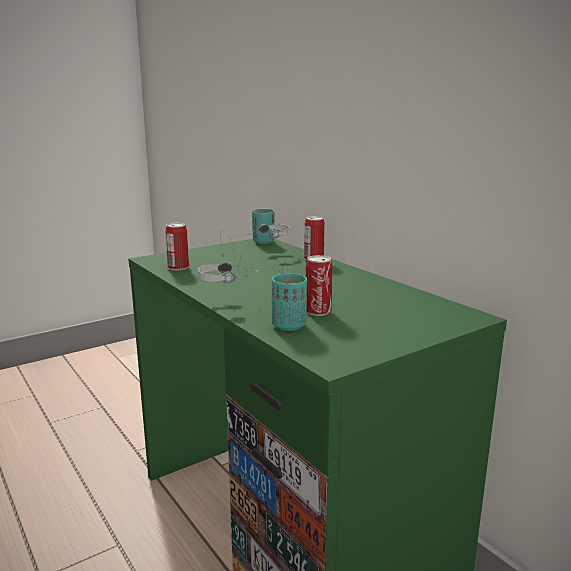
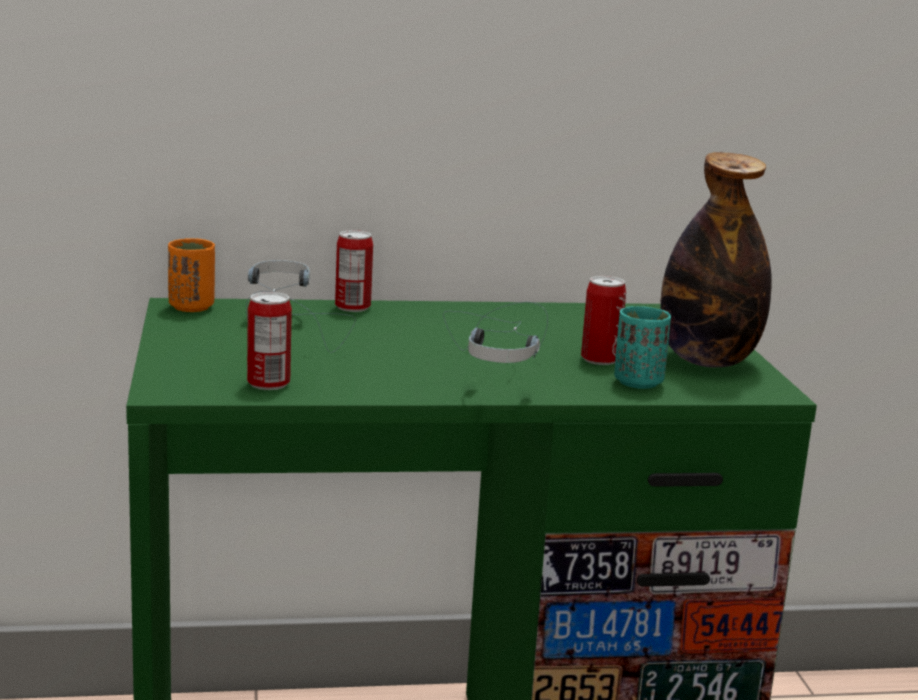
camera: 65 degrees left, 0 degrees up
(263, 242) = (191, 307): turquoise cup -> orange cup
(368, 336) = (707, 360): none -> bottle

